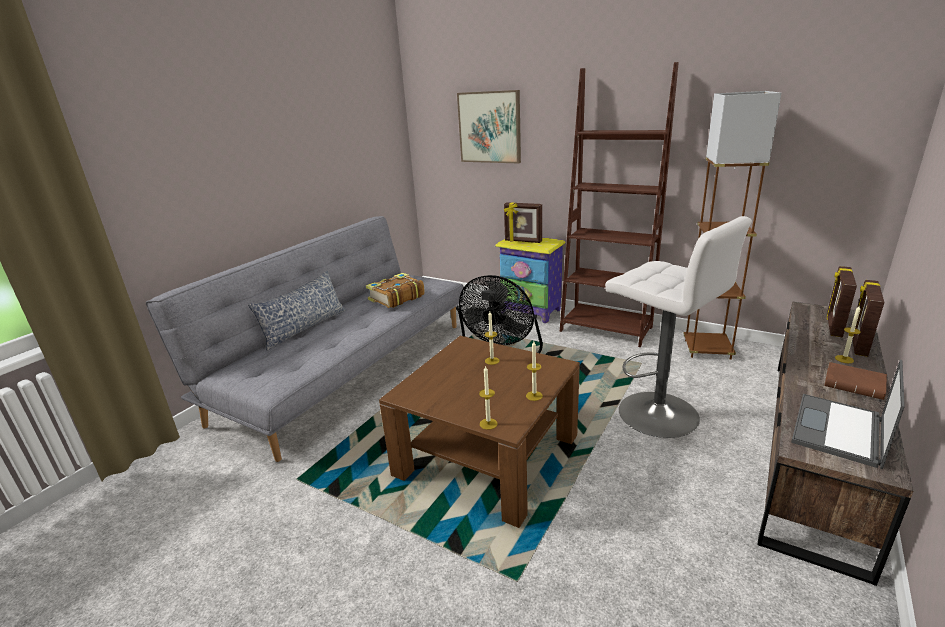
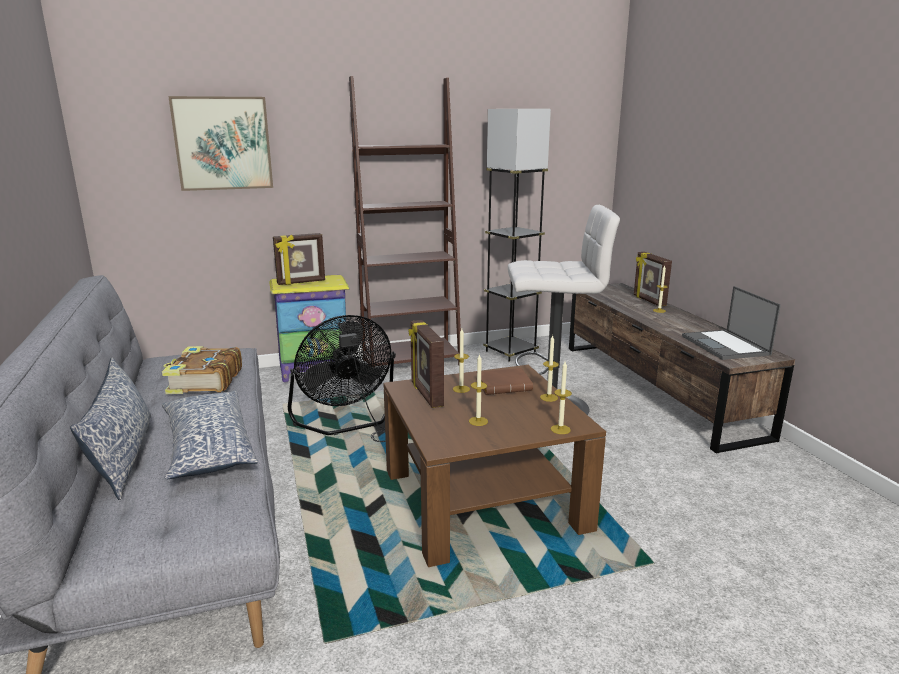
camera: 50 degrees left, 5 degrees down
(332, 339) = (208, 447): none -> pillow
(453, 389) = (478, 421): none -> candle
(707, 349) = (510, 352): brown floor lamp -> grey floor lamp
(833, 326) = (620, 295): picture frame -> picture frame (426, 394)
(855, 385) = (688, 321): brown book -> brown book (505, 386)

